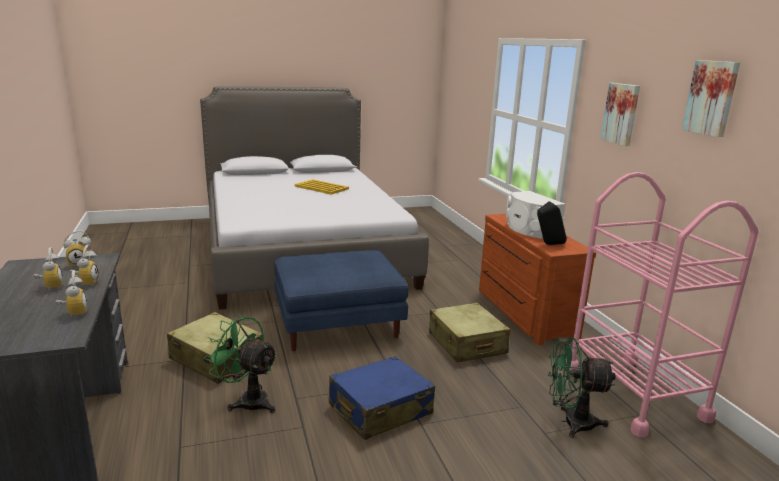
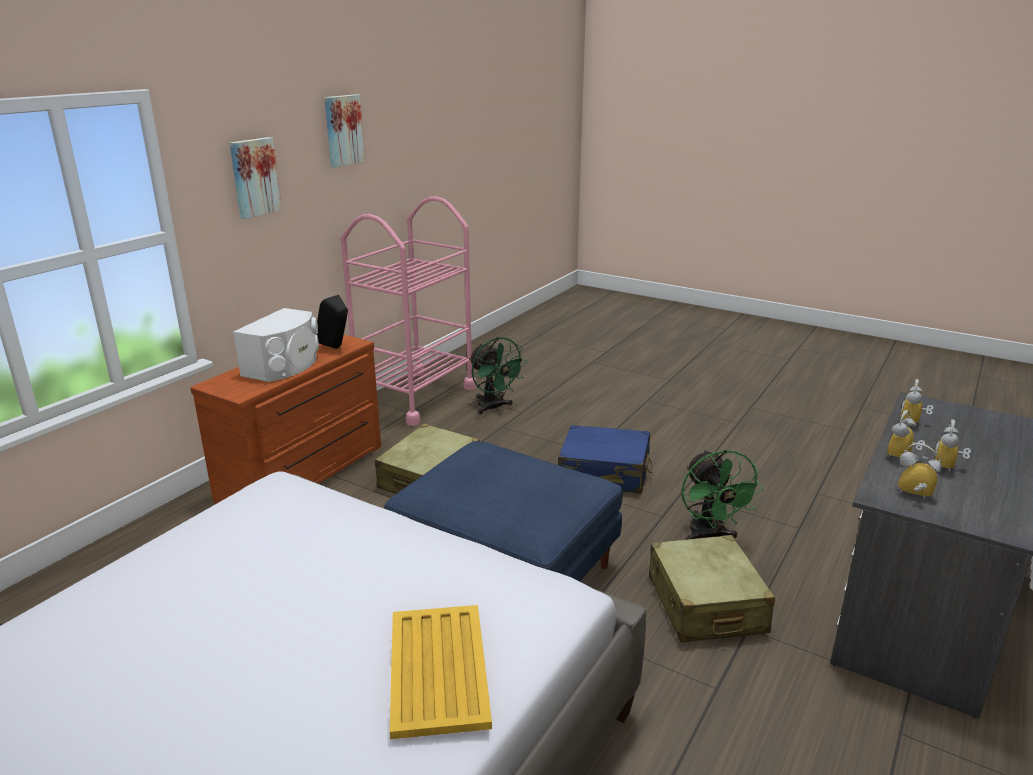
camera: 130 degrees left, 5 degrees up
(321, 187) = (131, 683): yellow tray -> yellow tray (438, 670)

